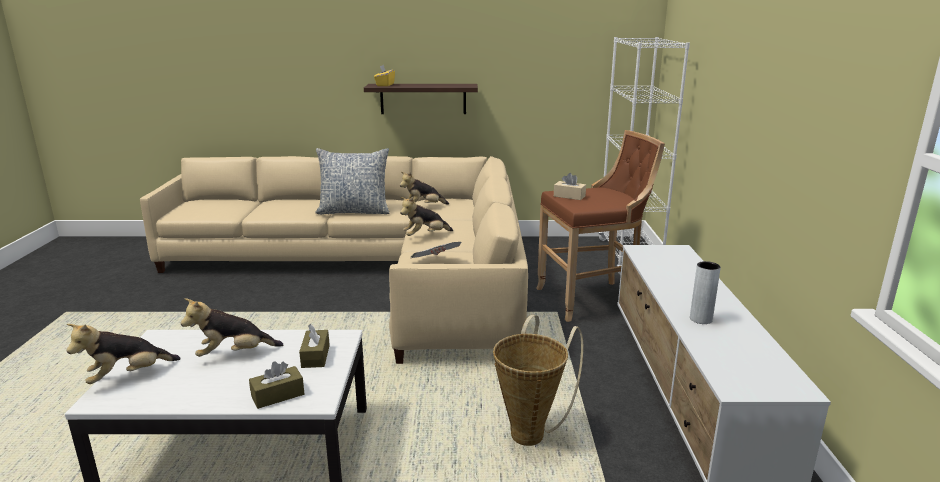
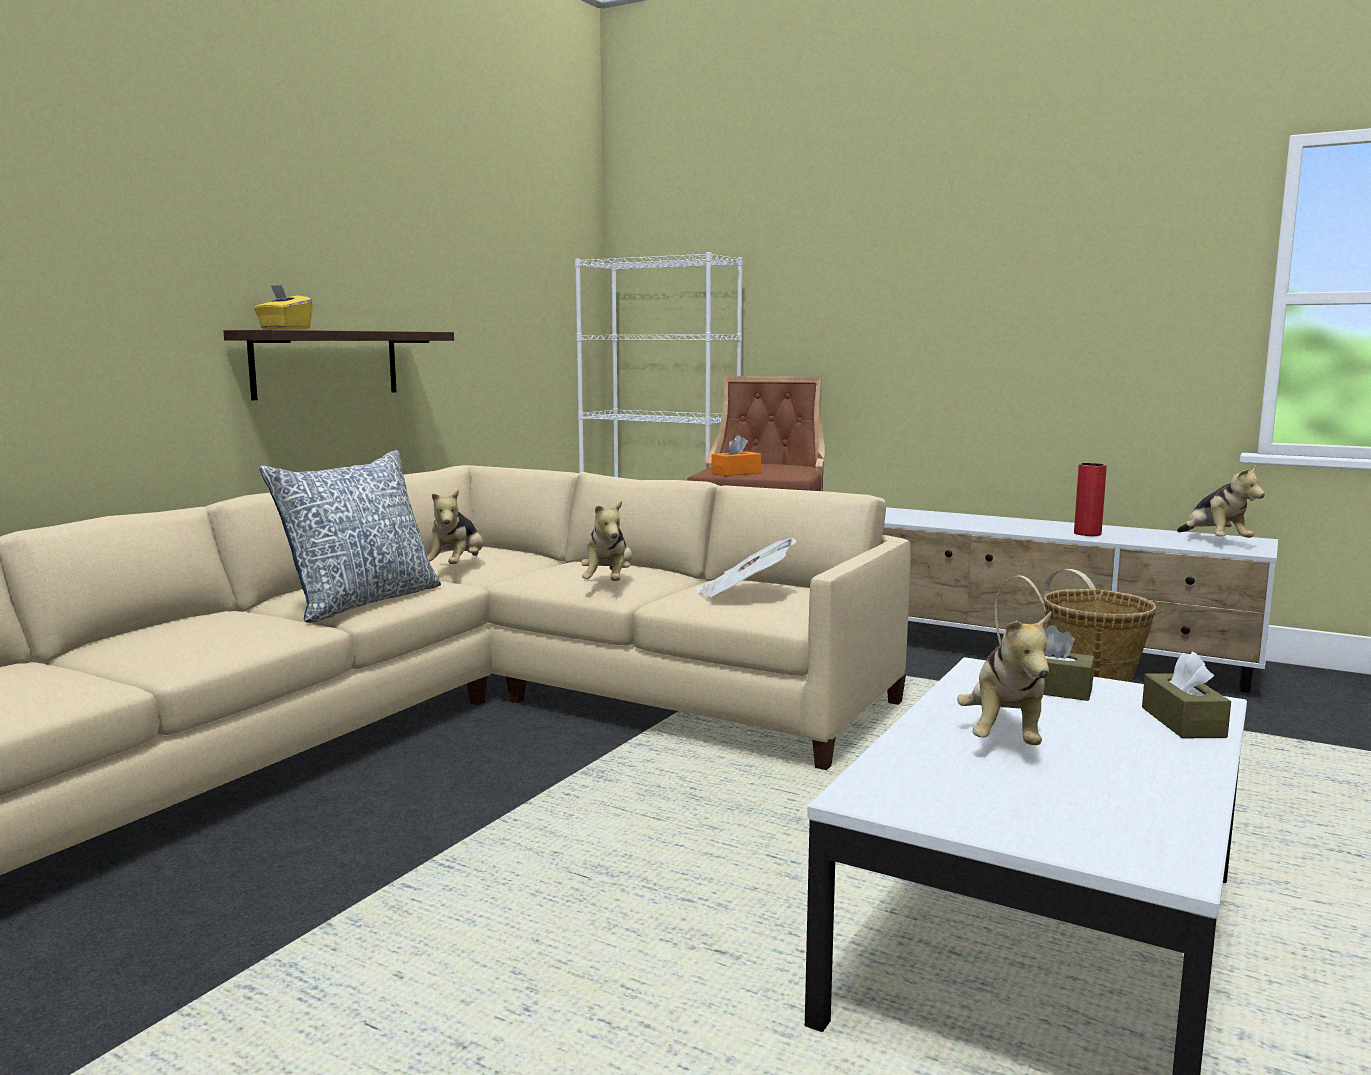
camera: 60 degrees left, 10 degrees down
(127, 376) = (1057, 830): plush toy -> plush toy (1214, 541)
(569, 196) = (736, 473): beige tissue box -> orange tissue box
(700, 319) = (1087, 534): grey vase -> red vase

